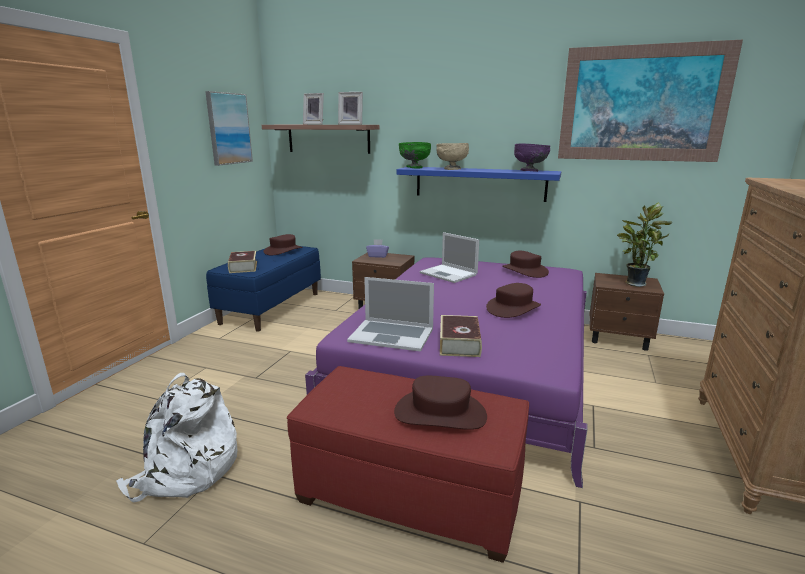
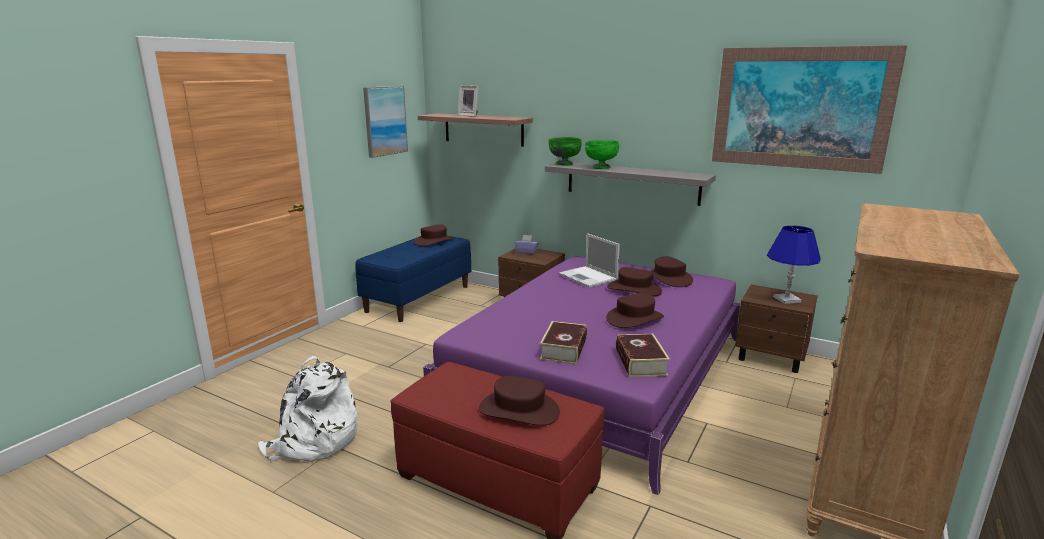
camera: 10 degrees right, 0 degrees up
(243, 267) = (390, 257): book -> book (640, 362)
(351, 124) = (503, 118): picture frame -> none
(391, 335) = (504, 336): laptop -> none
(451, 169) = (601, 167): beige bowl -> green bowl
(479, 183) = (632, 183): blue shelf -> grey shelf
(498, 282) = (634, 289): none -> brown hat
(529, 171) = (680, 174): purple bowl -> none
(634, 283) = (786, 299): potted plant -> blue table lamp

